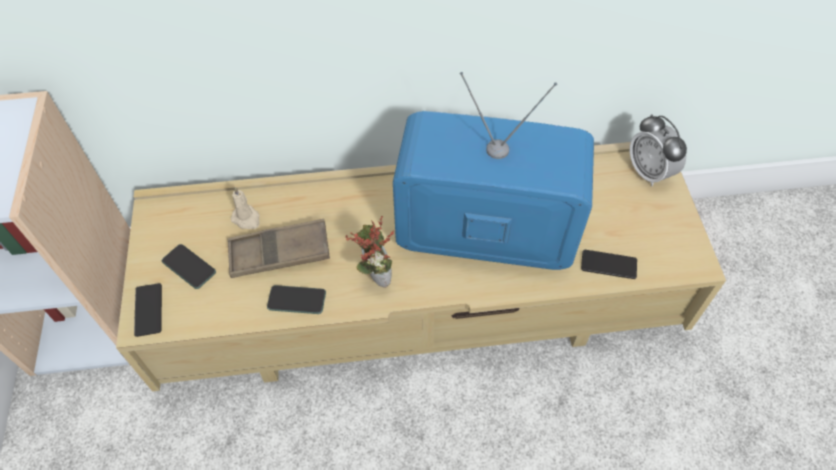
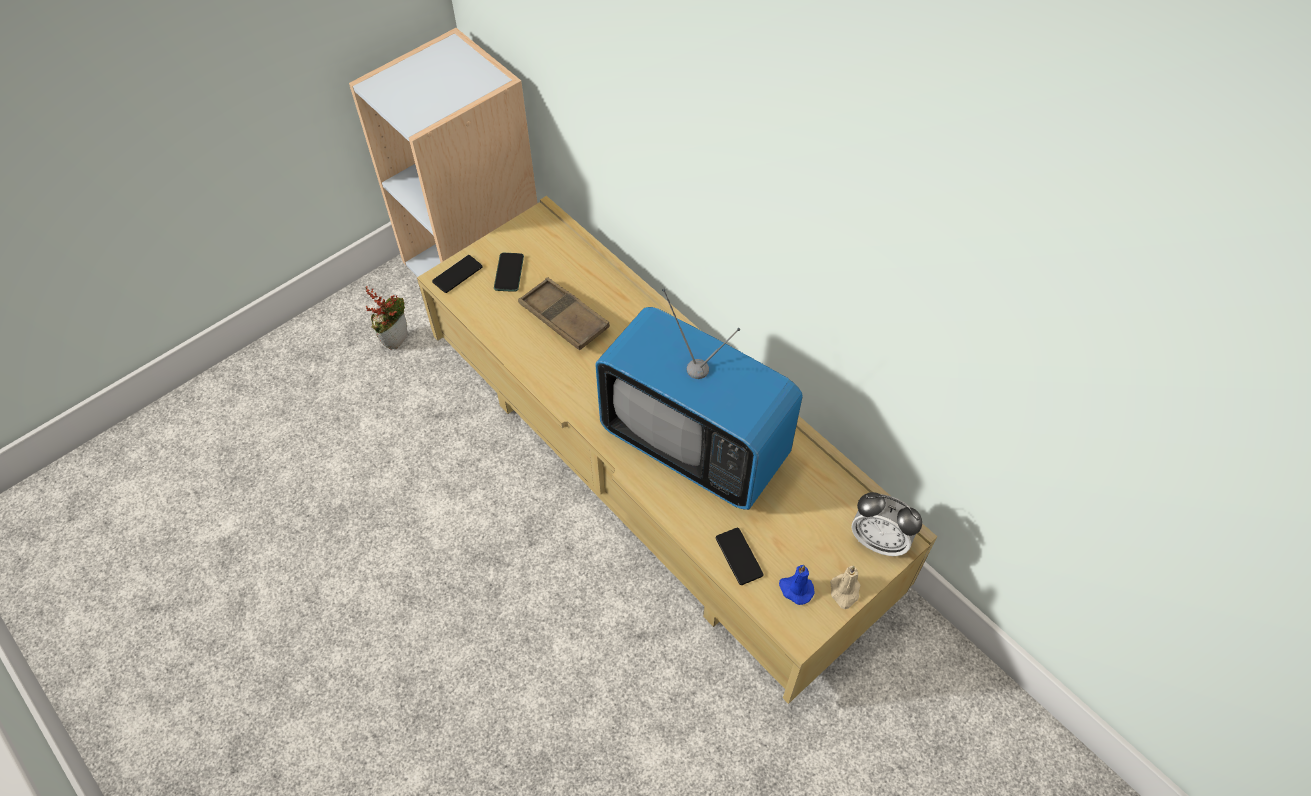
camera: 55 degrees right, 0 degrees up
(247, 219) = (577, 278): beige candle -> beige candle (844, 592)
(296, 300) = (531, 355): phone -> none
(374, 276) = (591, 391): potted plant -> potted plant (395, 338)
(485, 234) = (695, 445): television -> television turned 150 degrees clockwise
(649, 172) = (879, 540): alarm clock -> alarm clock turned 90 degrees counterclockwise
(660, 245) = (795, 589): none -> blue candle

